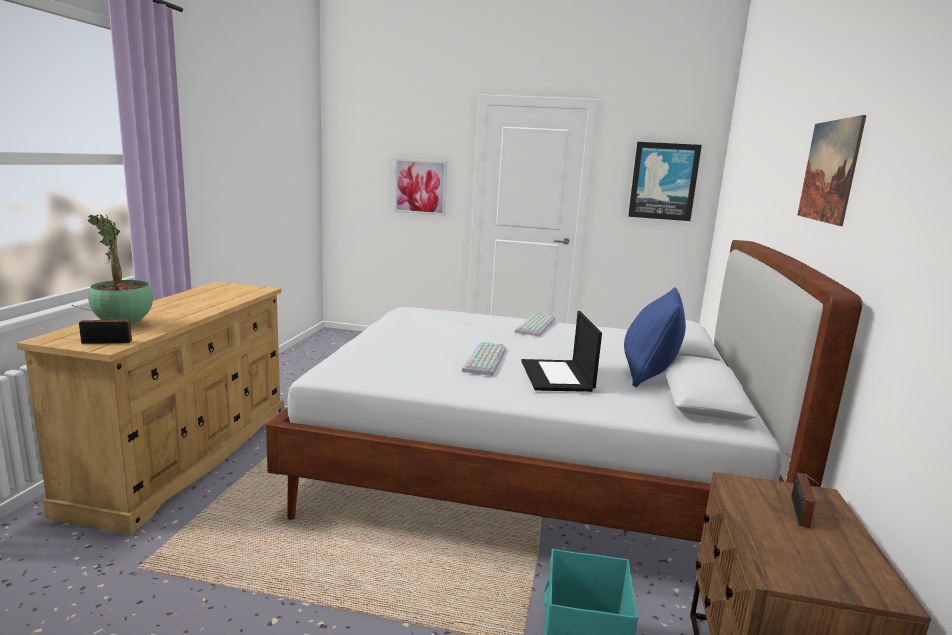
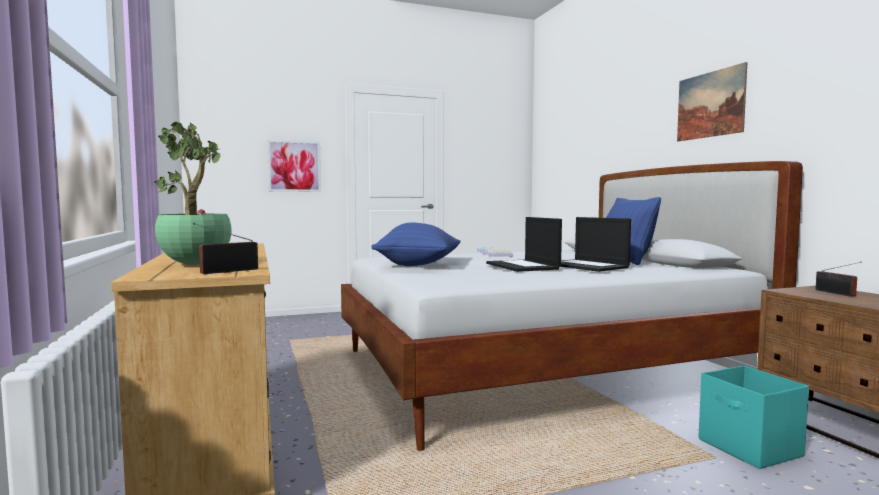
camera: 30 degrees left, 10 degrees down
(403, 334) = (418, 265): none -> blue pillow
(486, 360) = (523, 266): keyboard -> laptop
(663, 181) = (495, 154): picture -> none

